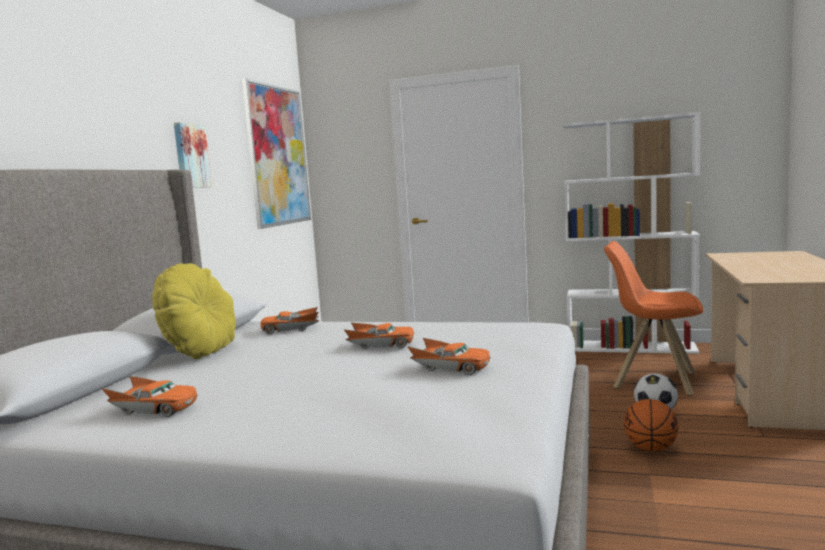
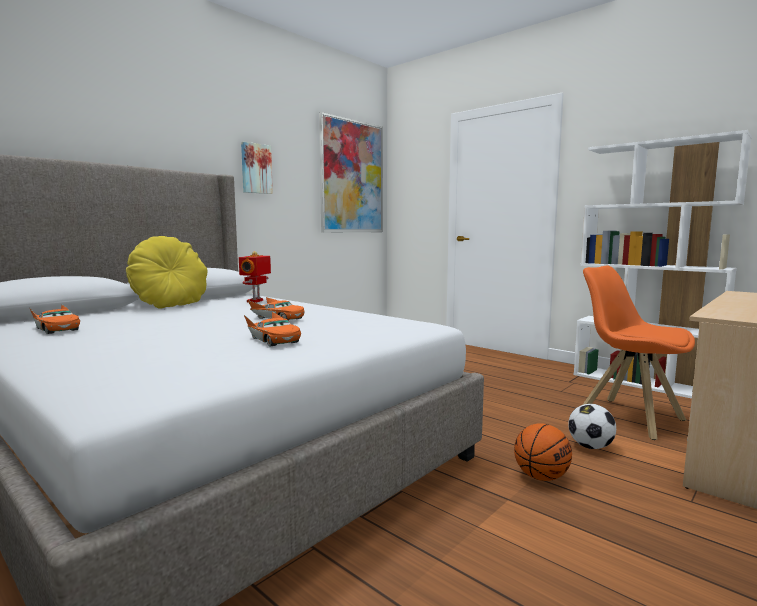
camera: 25 degrees right, 0 degrees up
(290, 329) = (256, 301): orange toy car -> toy robot

